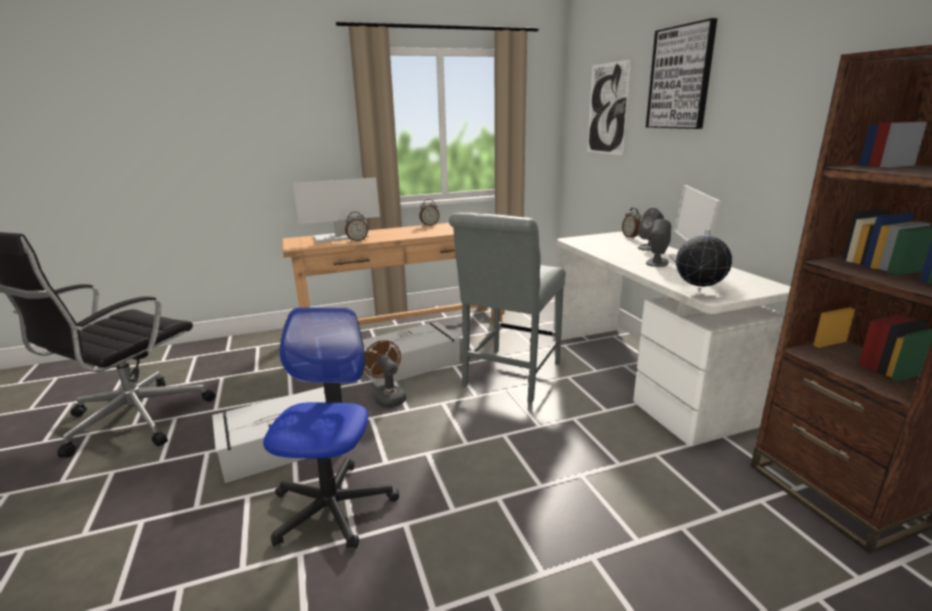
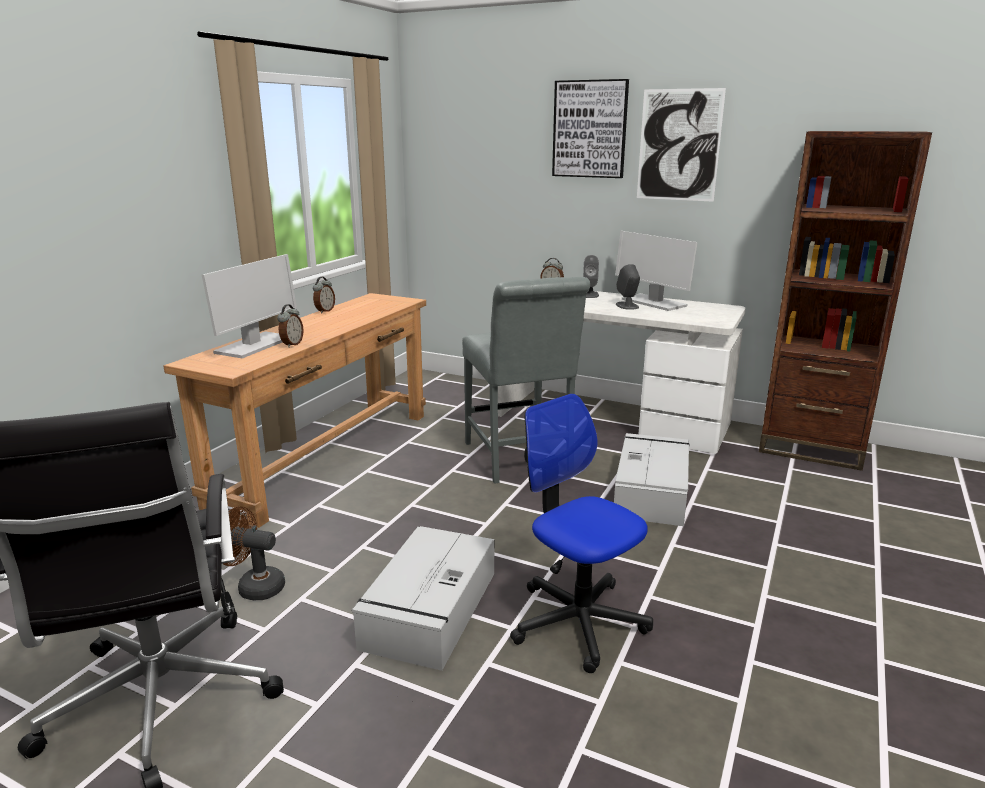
camera: 45 degrees left, 0 degrees up
(388, 397) = (446, 522): brown fan -> brown fan (254, 587)
(411, 363) = (405, 485): grey storage box -> grey storage box (651, 491)
(607, 109) = (485, 155): picture -> picture (679, 145)
(698, 292) = (704, 321): globe -> none

